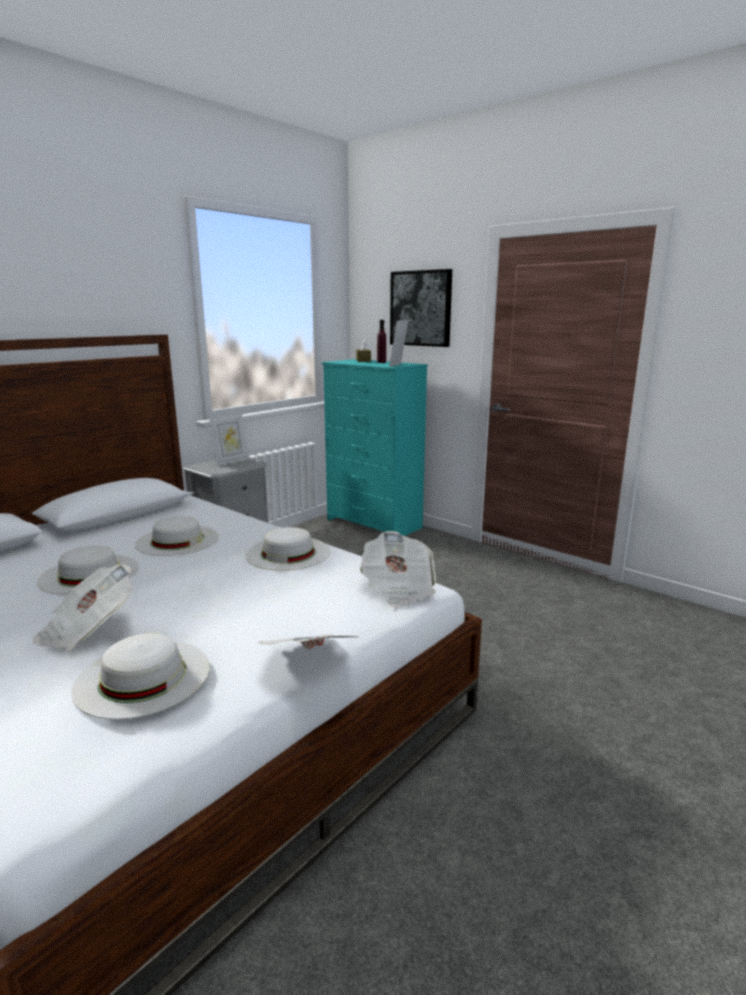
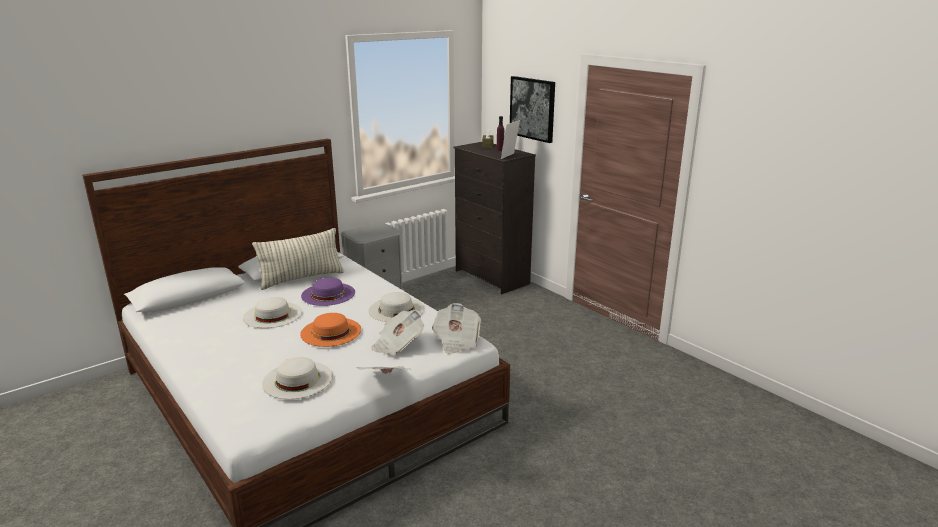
camera: 10 degrees right, 5 degrees up
(88, 629) = (271, 350): newspaper -> newspaper (398, 345)
(134, 524) = (302, 279): none -> pillow
(177, 540) = (328, 294): white hat -> purple hat
(192, 591) = (331, 331): none -> orange hat
(231, 461) = (375, 228): picture frame -> none
(374, 524) = (492, 278): turquoise dresser -> black dresser

